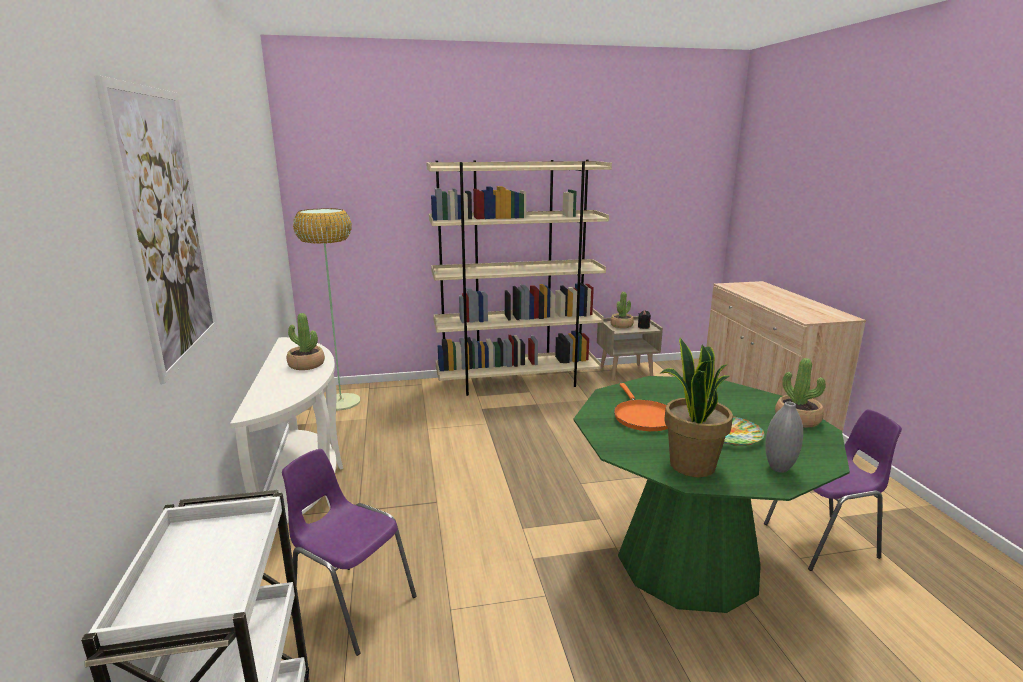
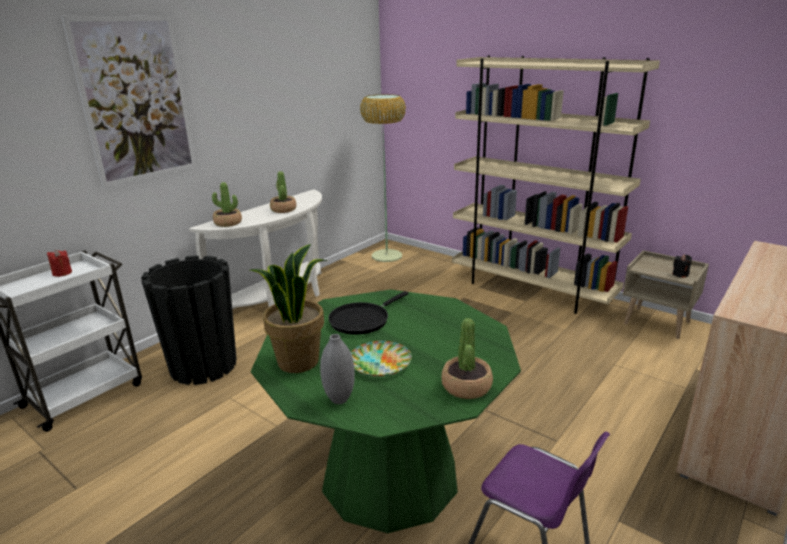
camera: 50 degrees right, 5 degrees up
(192, 551) = (62, 273): none -> red candle
(352, 605) = (203, 366): purple chair -> black planter
(621, 325) = (658, 265): potted plant -> potted plant (228, 223)
(642, 417) = (362, 320): orange frying pan -> black frying pan

